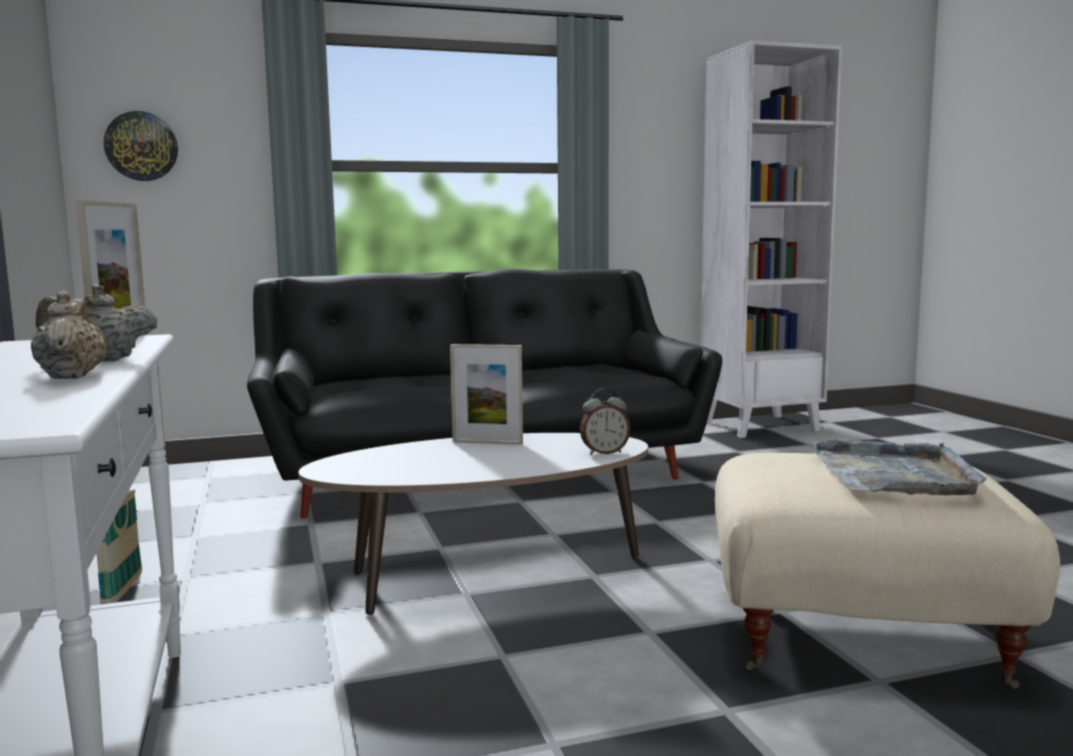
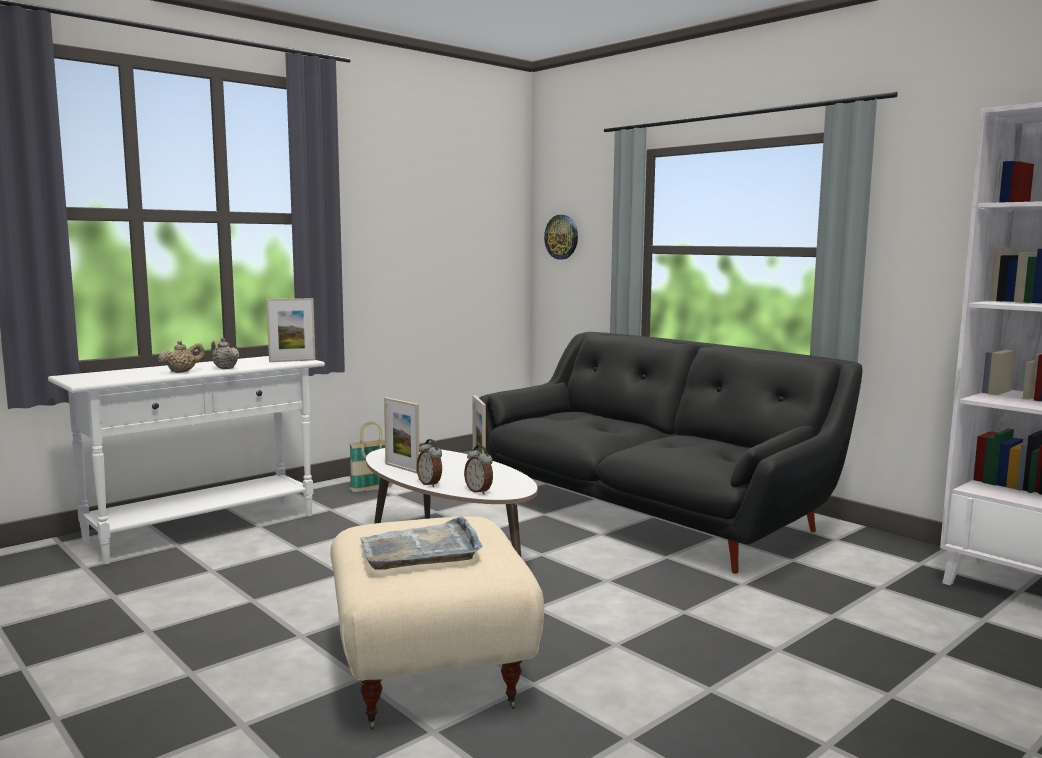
camera: 65 degrees right, 0 degrees up
(441, 471) = (402, 468): none -> picture frame
(544, 467) = (430, 484): none -> alarm clock

